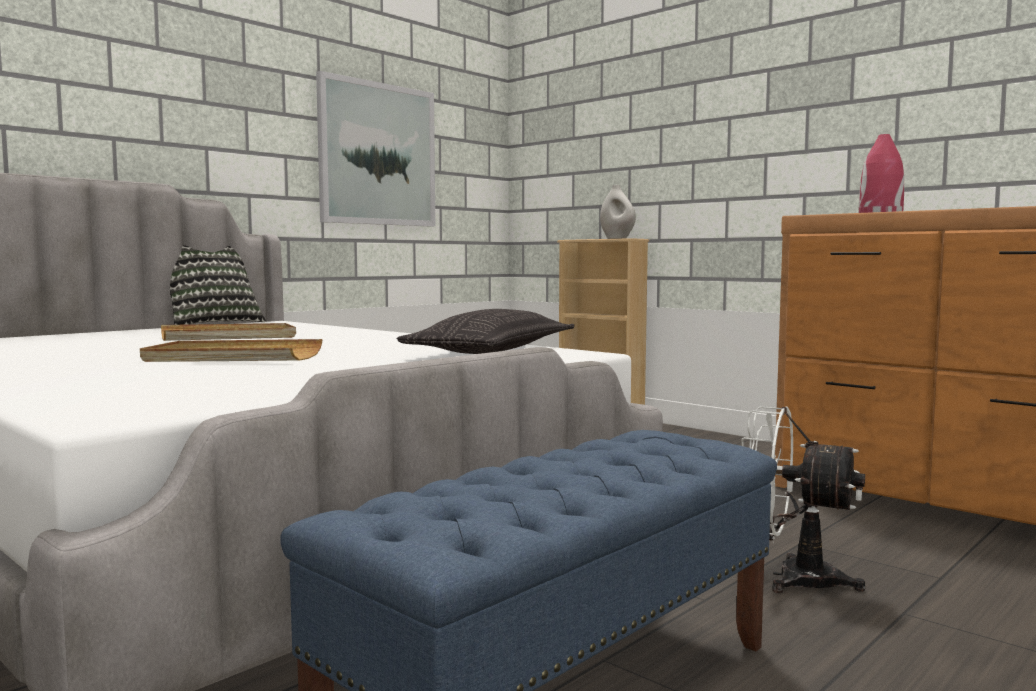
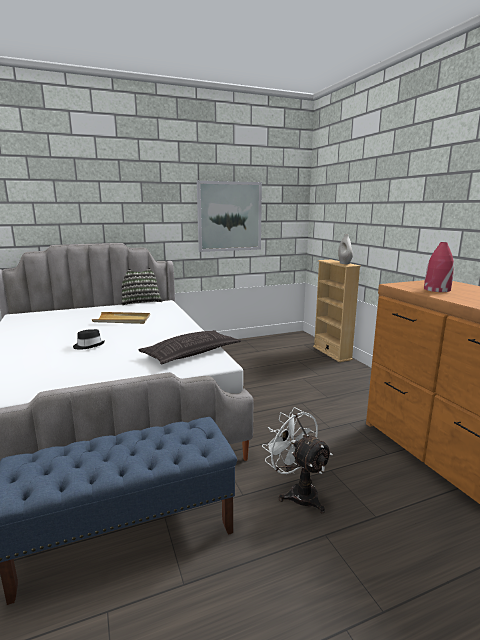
camera: 25 degrees right, 10 degrees up
(233, 357) = (89, 345): beige tray -> black hat

